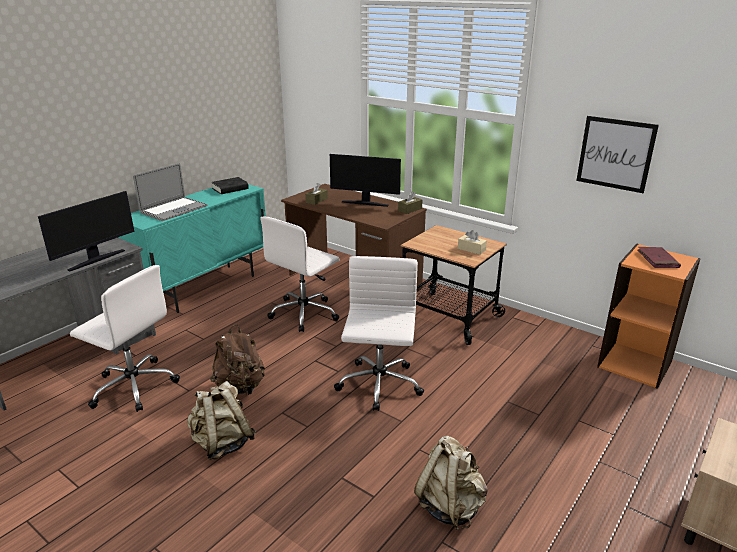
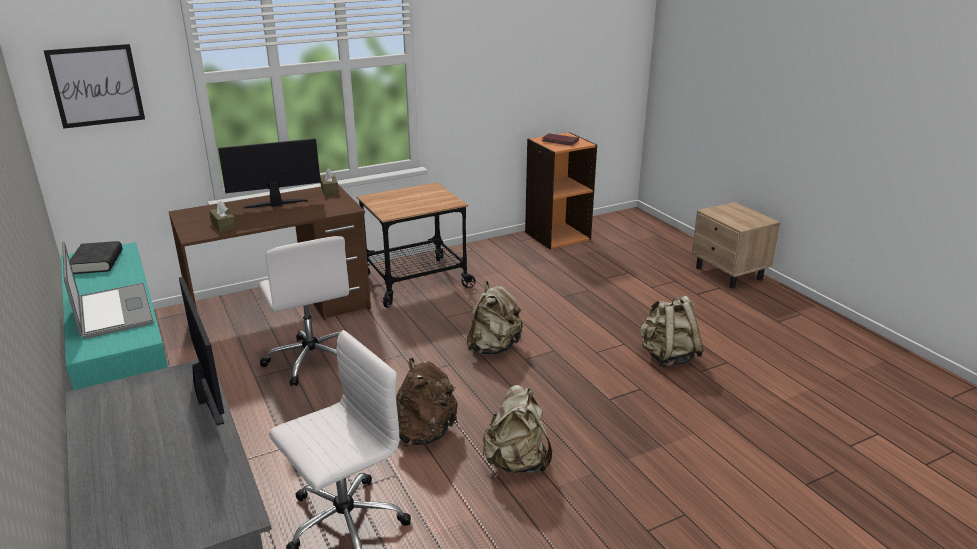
camera: 65 degrees left, 0 degrees up
(365, 203) = (276, 204): monitor -> monitor turned 150 degrees counterclockwise
(379, 385) = (493, 348): white office chair -> beige backpack
(471, 249) = (433, 197): beige tissue box -> none
(615, 154) = (497, 67): picture -> picture (96, 86)

